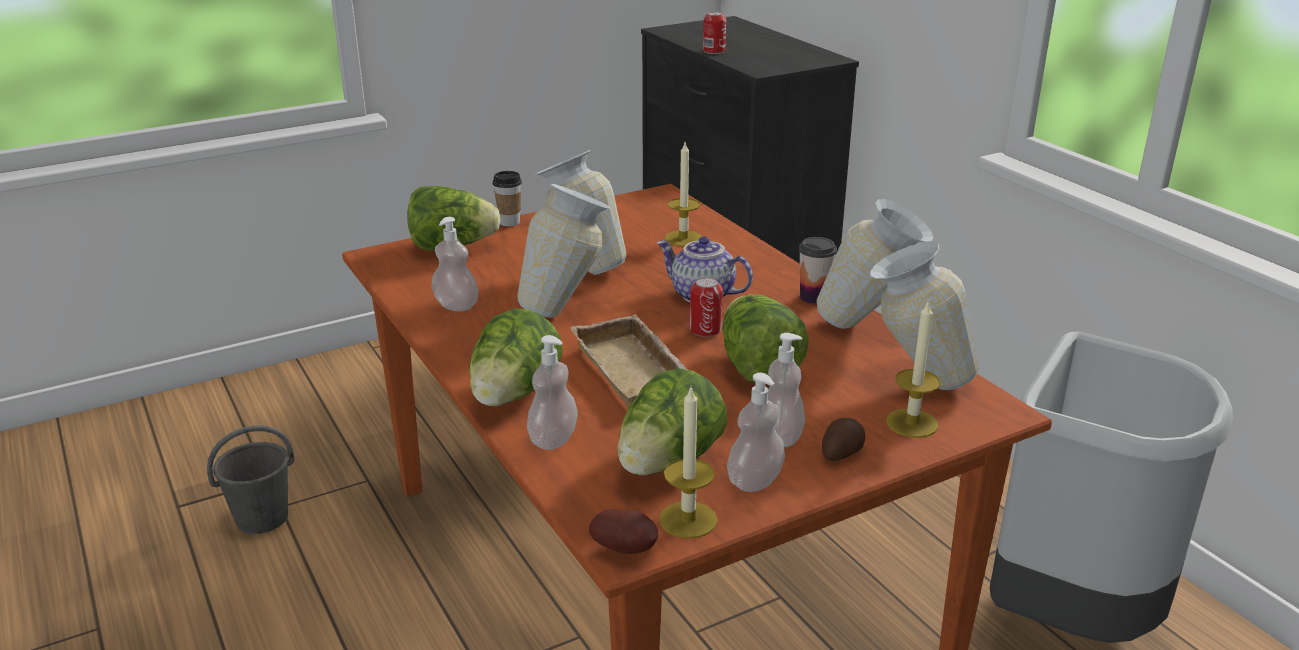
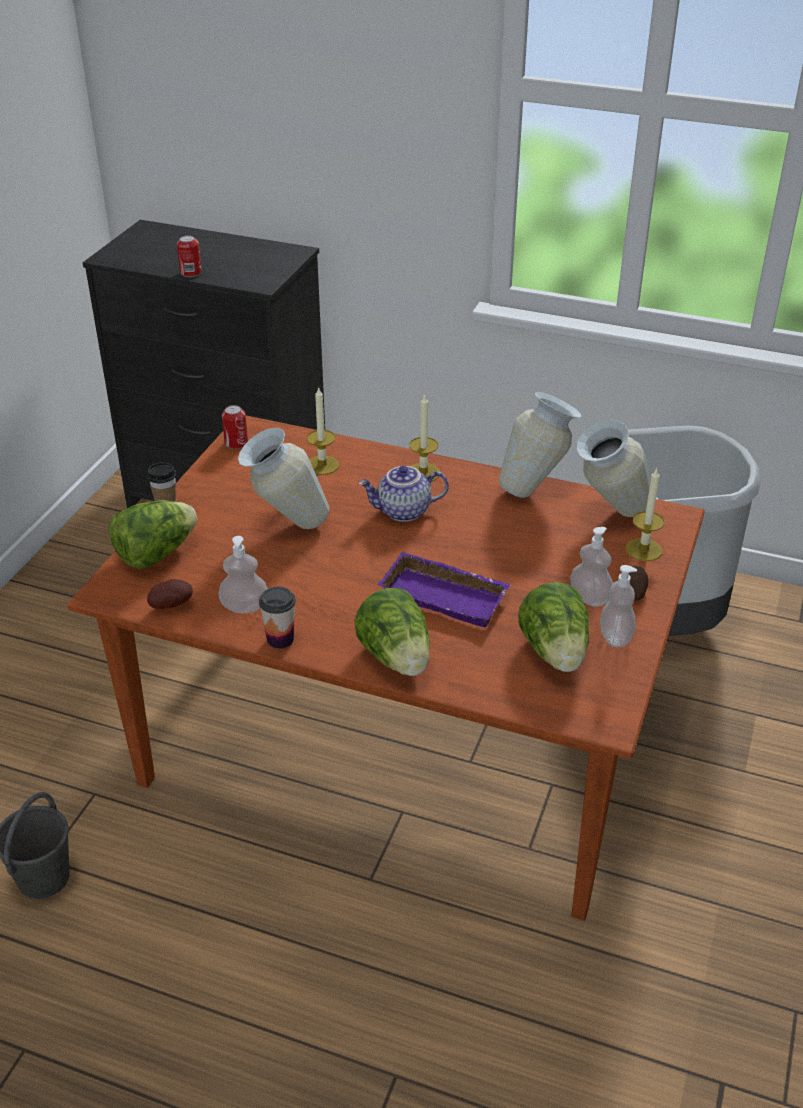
camera: 40 degrees left, 10 degrees up
(553, 439) = (468, 675): soap dispenser -> none
(567, 308) = (328, 567): vase -> none
(626, 549) = (610, 722): potato -> potato (171, 605)
(637, 371) = (446, 595): beige tray -> purple tray
(688, 520) = (615, 683): candle -> candle (423, 472)
(705, 330) = (444, 540): can -> can (236, 443)
(757, 367) = (513, 553): lettuce -> none
(814, 297) = (474, 478): cup -> cup (280, 639)

